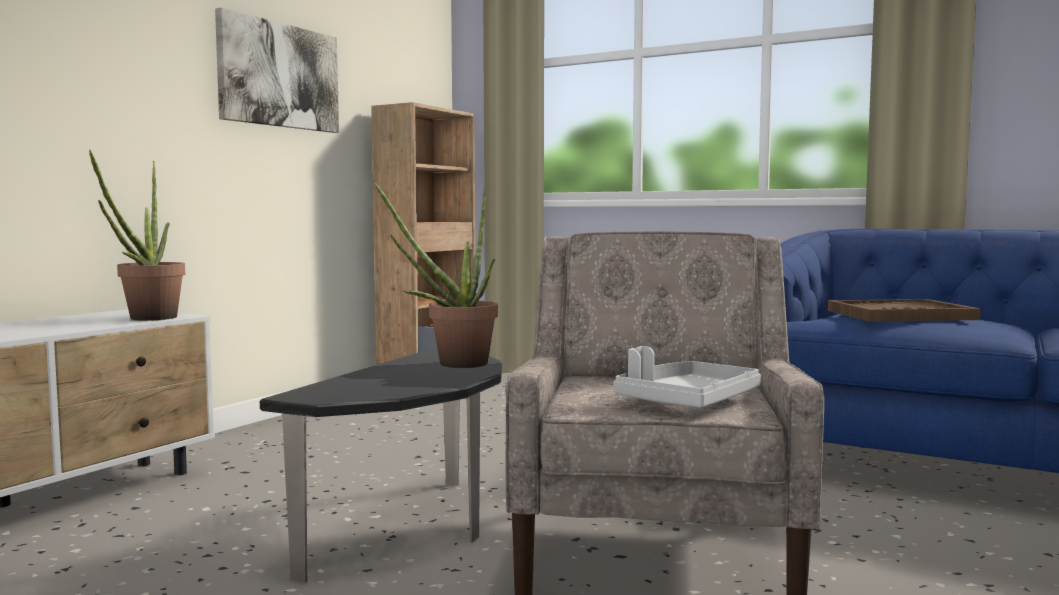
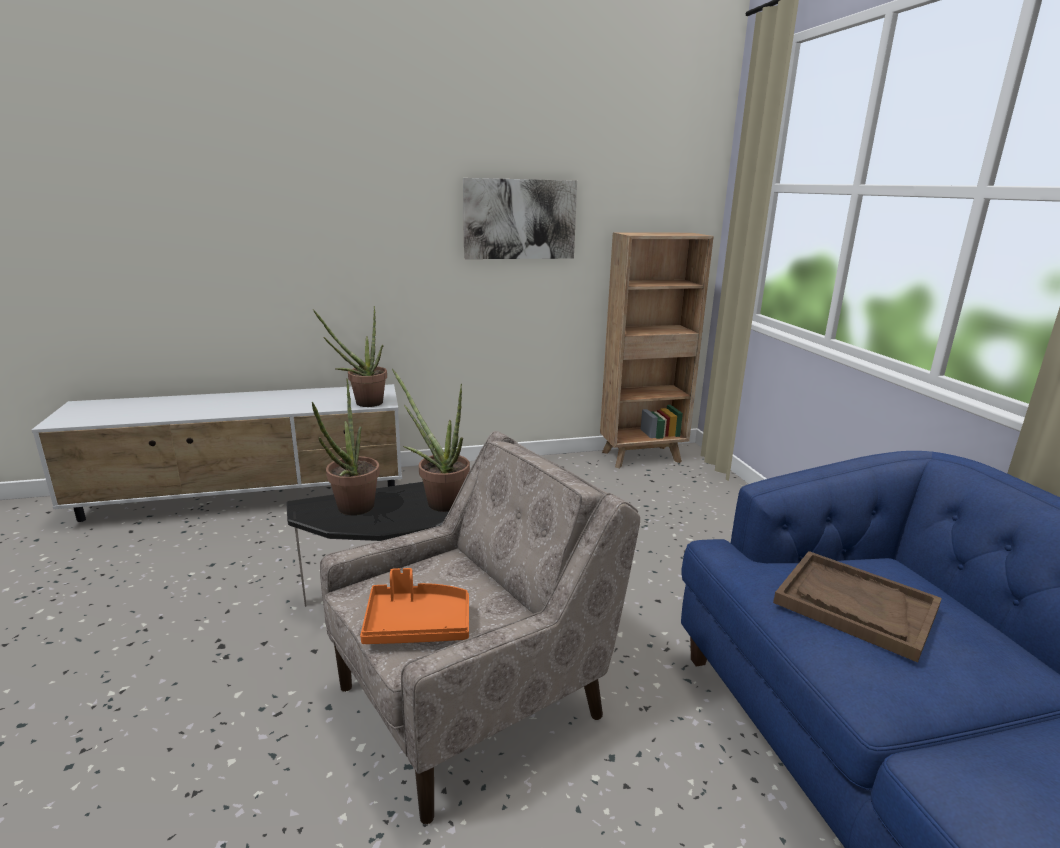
camera: 45 degrees right, 15 degrees up
(378, 385) = (352, 511): none -> potted plant
(687, 402) = (417, 625): grey tray -> orange tray

